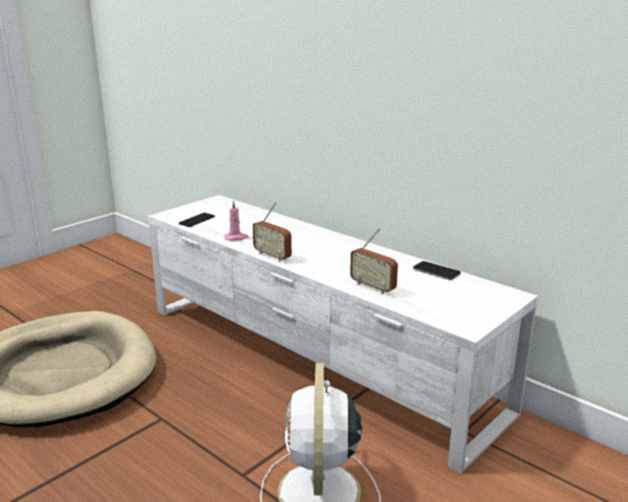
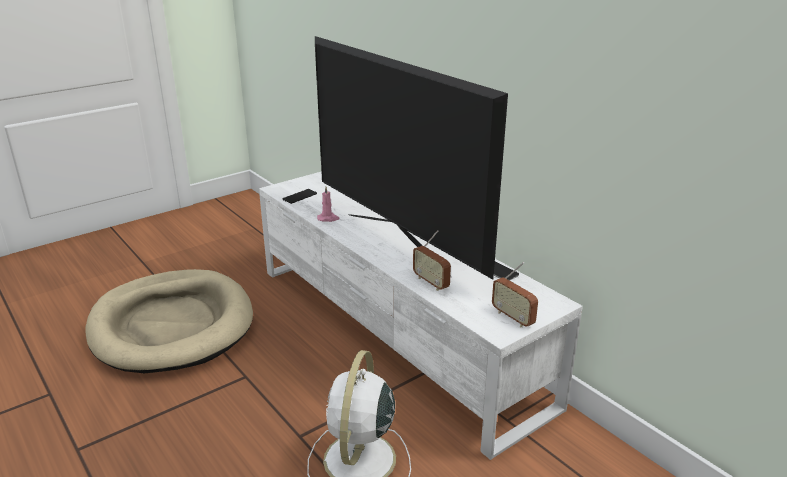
camera: 10 degrees right, 5 degrees up
(272, 256) = (353, 241): radio -> radio (513, 317)
(320, 253) = (397, 242): none -> television

